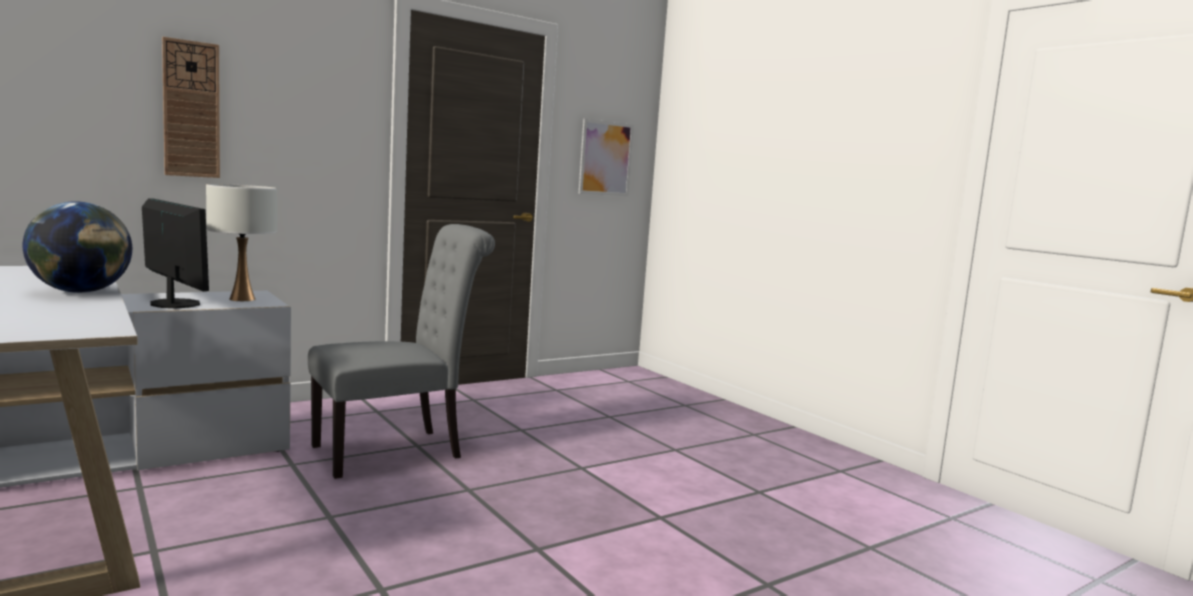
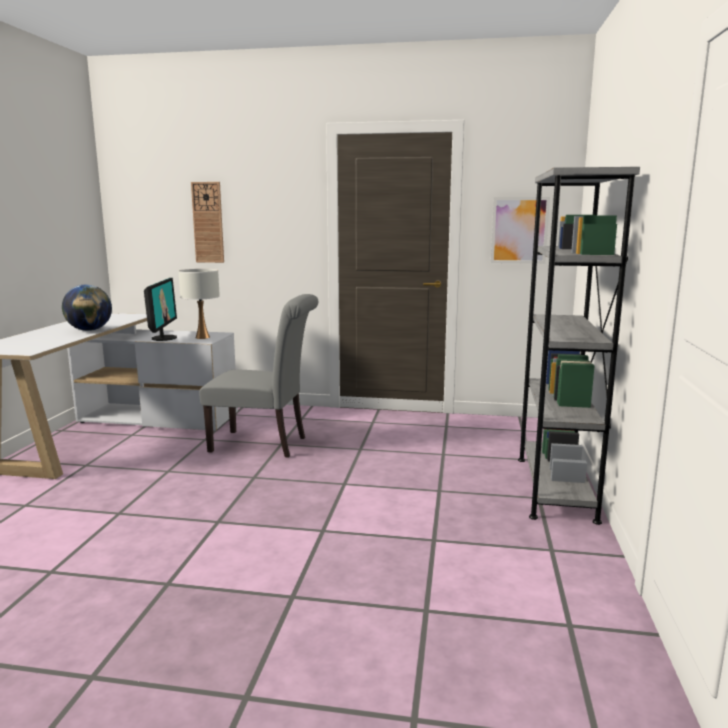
camera: 45 degrees right, 5 degrees up
(748, 423) = (555, 488): none -> grey bookcase

